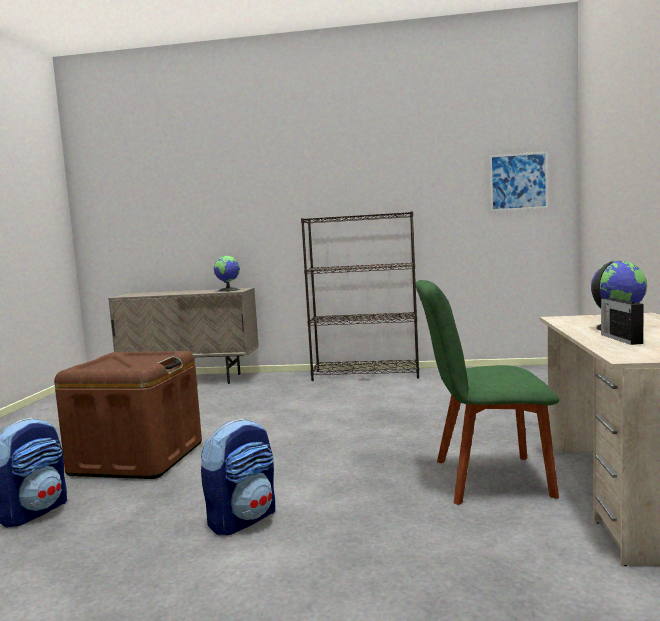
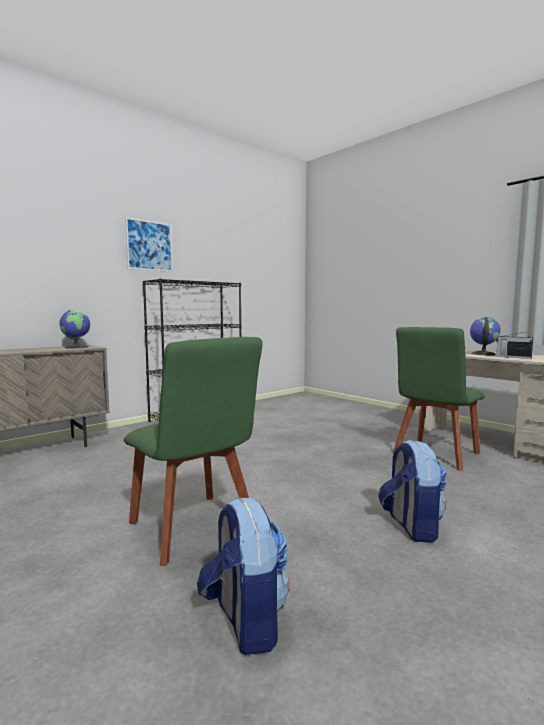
camera: 50 degrees left, 0 degrees up
(137, 458) = (195, 529): brown storage box -> green chair
(518, 181) = (279, 270): picture -> picture (149, 245)

